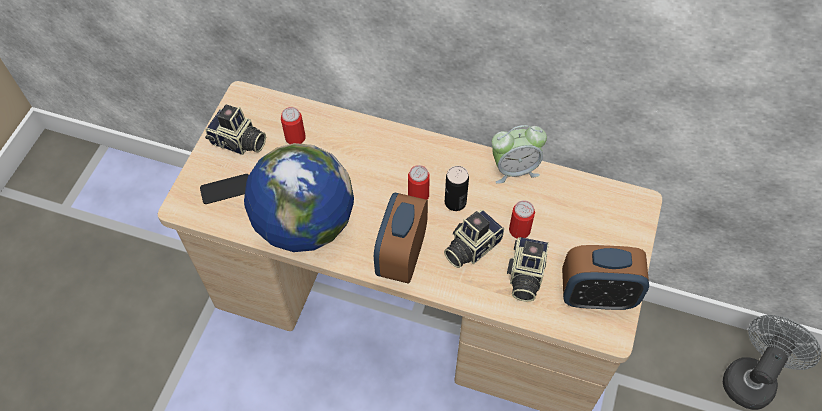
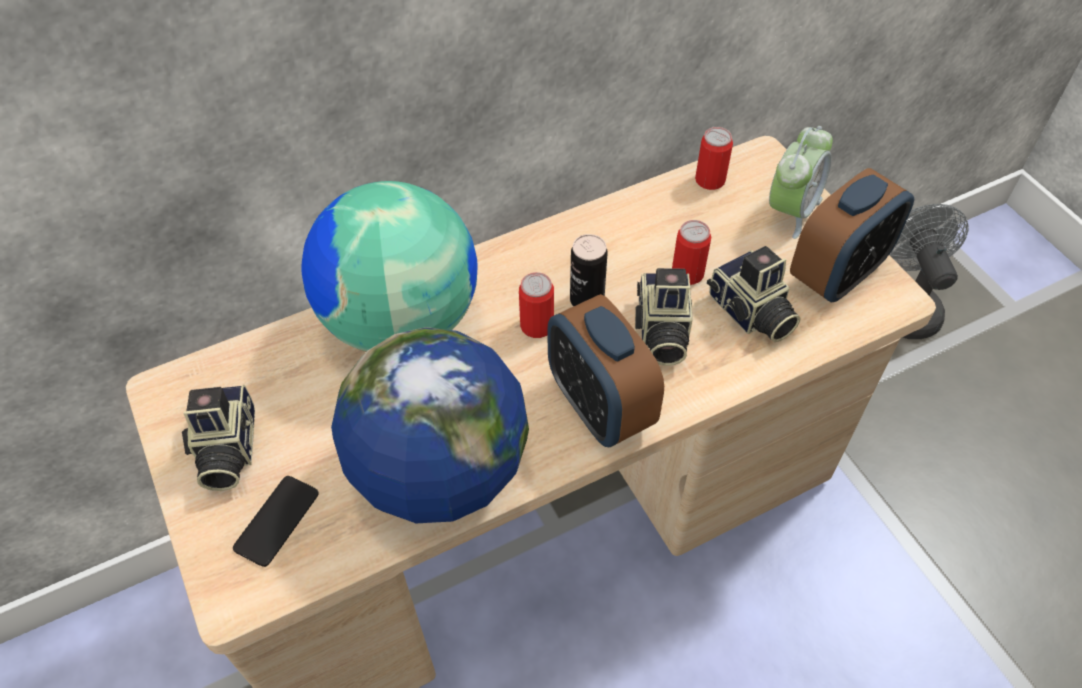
camera: 45 degrees left, 5 degrees down
(238, 143) = (225, 450): camera -> camera turned 105 degrees clockwise
(295, 137) = (301, 382): can -> can (710, 180)
(363, 143) = (400, 321): none -> globe
(514, 169) = (606, 218): alarm clock -> alarm clock (791, 210)

